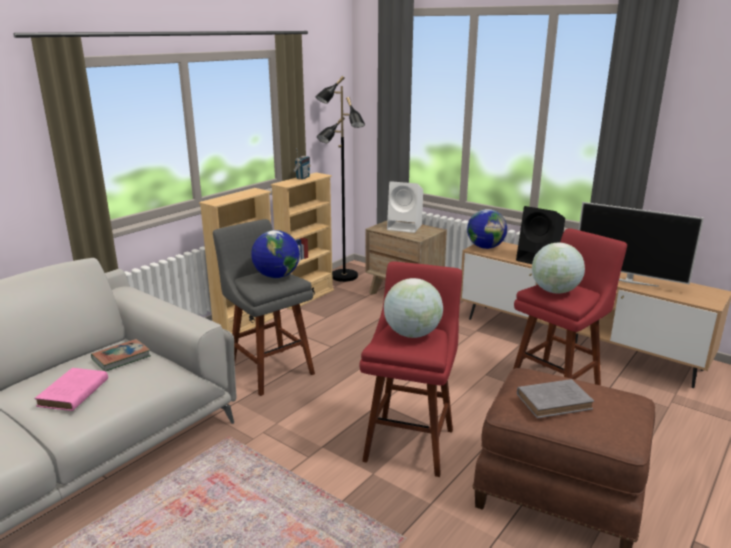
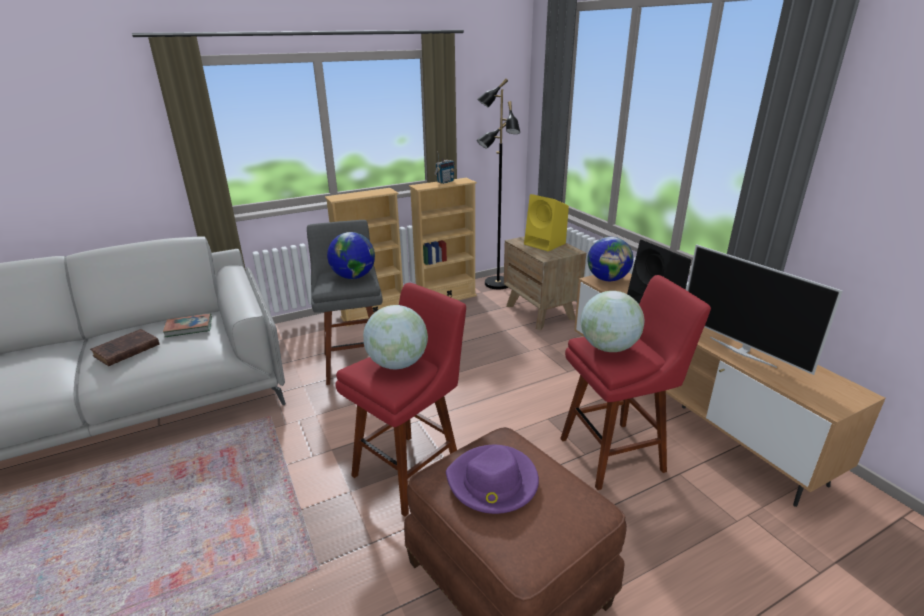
camera: 25 degrees right, 5 degrees up
(72, 393) = (125, 351): pink book -> brown book
(405, 227) = (546, 244): white speaker -> yellow speaker
(555, 401) = (493, 482): grey book -> purple hat

